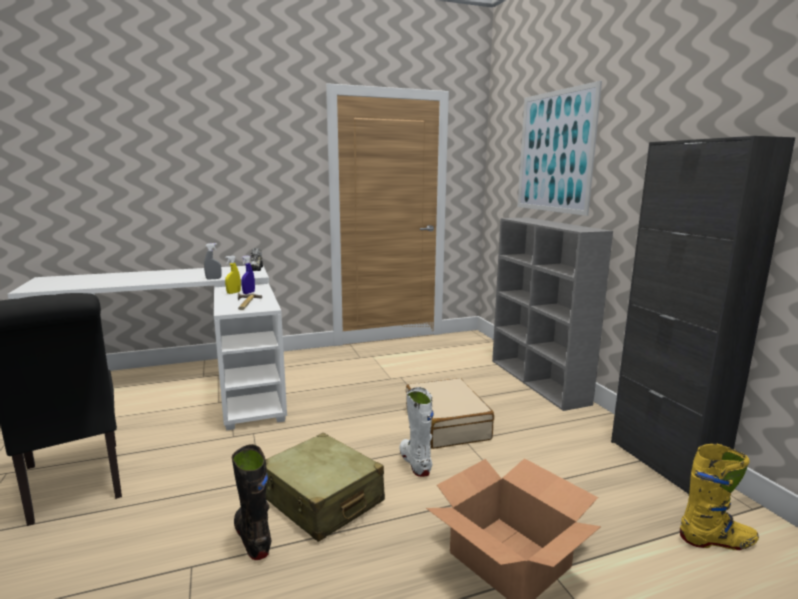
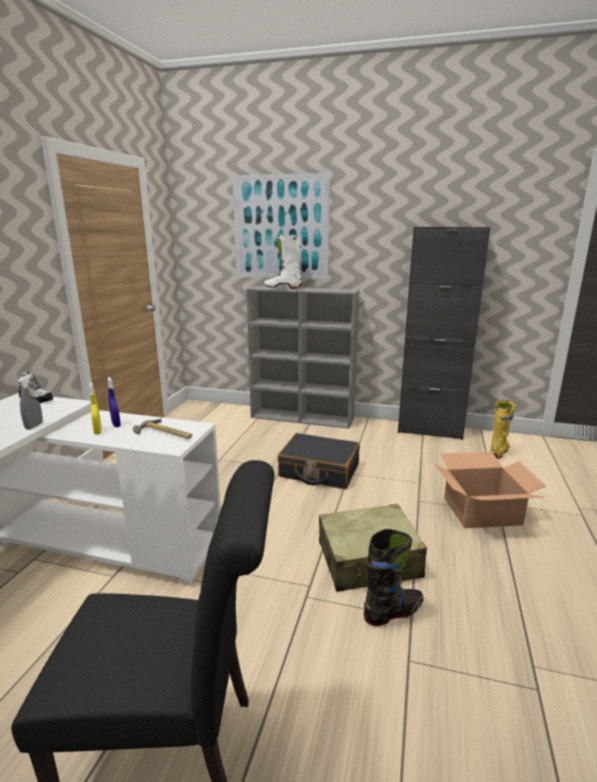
camera: 55 degrees left, 5 degrees up
(253, 538) = (393, 612): black boot -> black boot turned 150 degrees clockwise
(415, 462) = (357, 502): white boot -> white boot (282, 288)
(446, 424) = (319, 471): beige suitcase -> black suitcase

